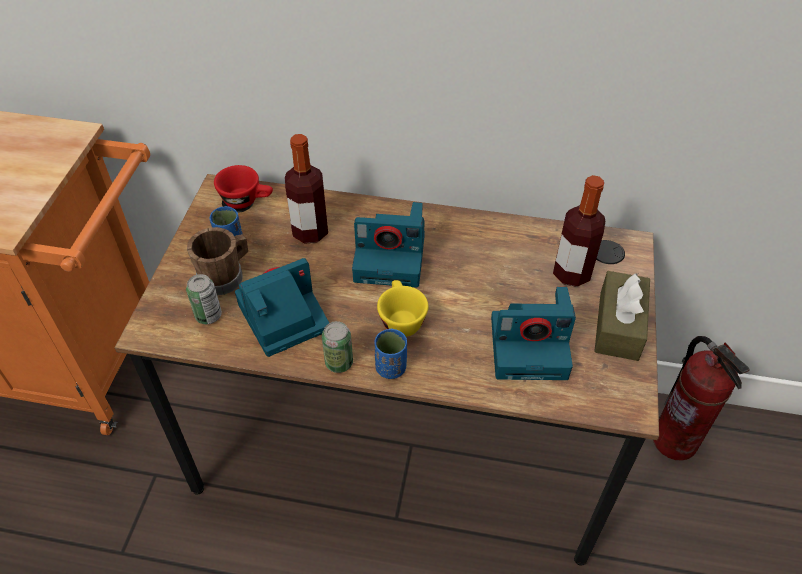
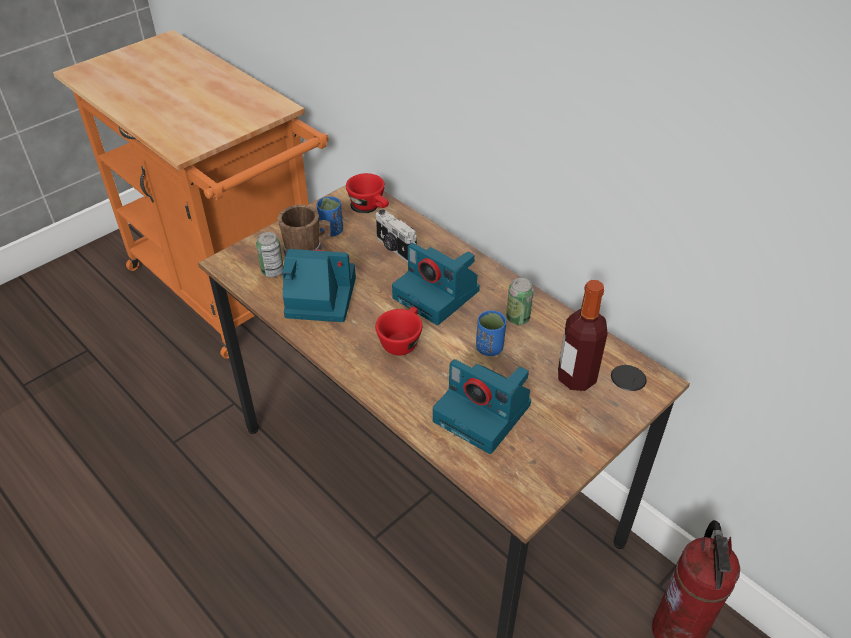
camera: 35 degrees right, 5 degrees down
(310, 232) = (395, 248): bottle -> camera
(339, 363) = (328, 347): can -> can (517, 318)
(391, 368) = (361, 370): blue cup -> blue cup (489, 348)
(400, 319) = (401, 340): yellow cup -> red cup
(618, 325) = (577, 438): brown tissue box -> none

